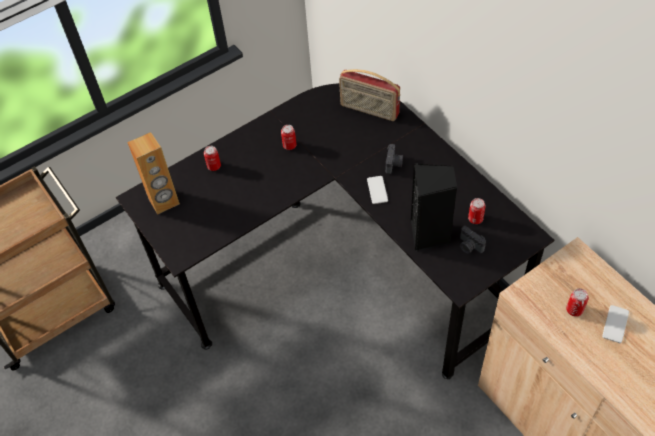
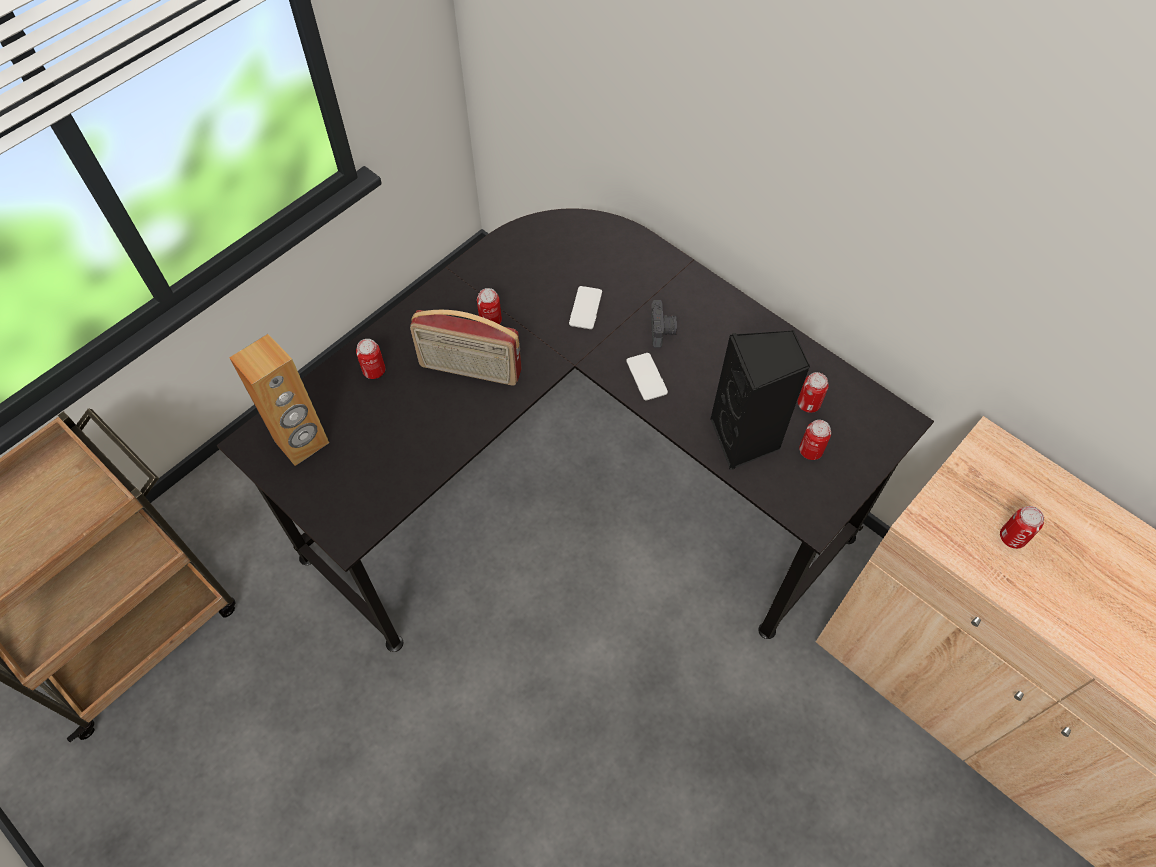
camera: 15 degrees left, 5 degrees up
(369, 110) = (603, 249): radio -> radio (470, 370)
(469, 246) = (810, 450): camera -> can
(615, 324) = (1079, 552): phone -> phone (585, 308)

